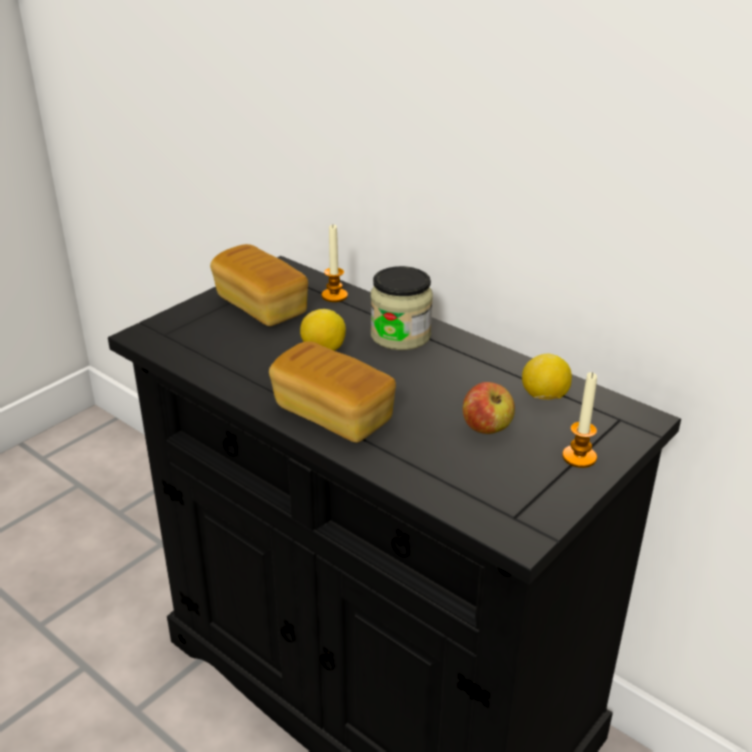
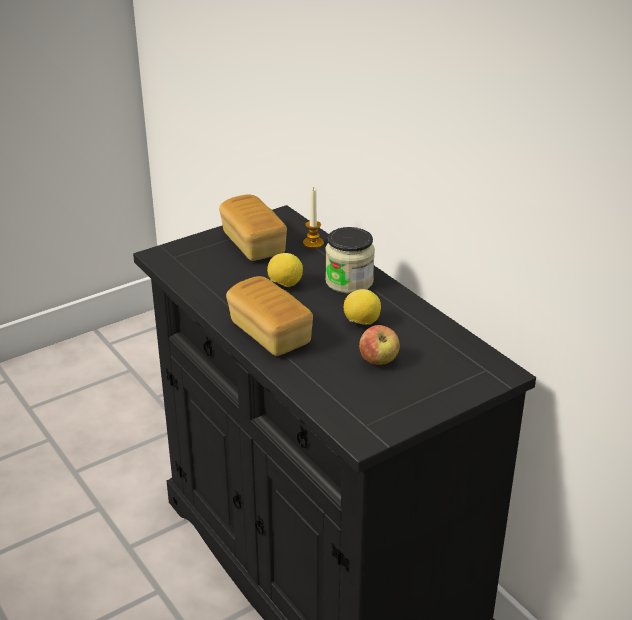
camera: 15 degrees right, 0 degrees up
(544, 397) = (435, 345): lemon -> lemon (361, 322)
(579, 457) = (437, 392): candle -> none

